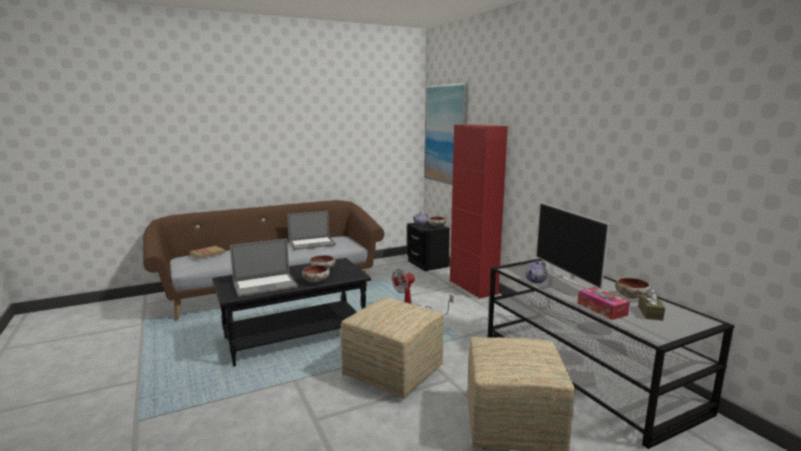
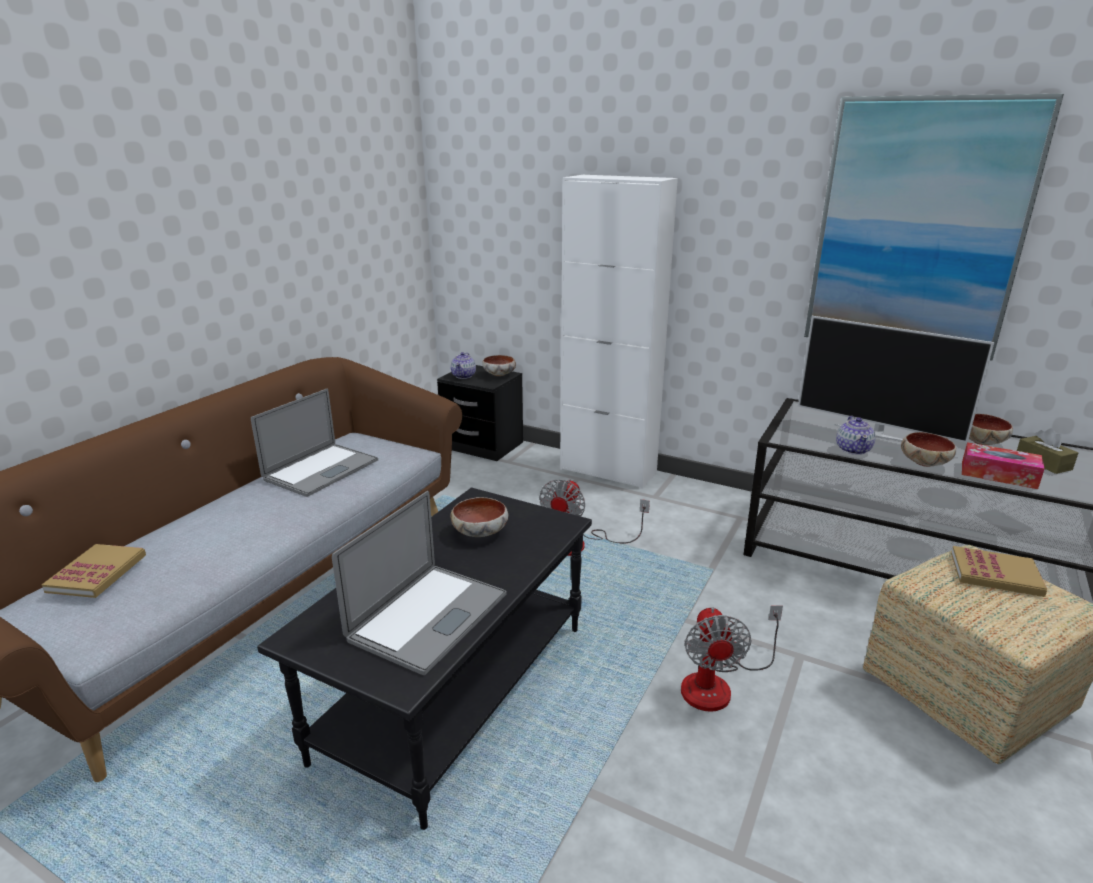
camera: 35 degrees left, 10 degrees up
(316, 281) = (514, 564): bowl -> bowl (923, 462)
(394, 373) = (718, 684): ottoman -> fan
(446, 134) = (497, 195): picture -> picture (918, 229)
(473, 287) = (608, 470): red cabinet -> white cabinet
(530, 350) = (995, 574): none -> book

